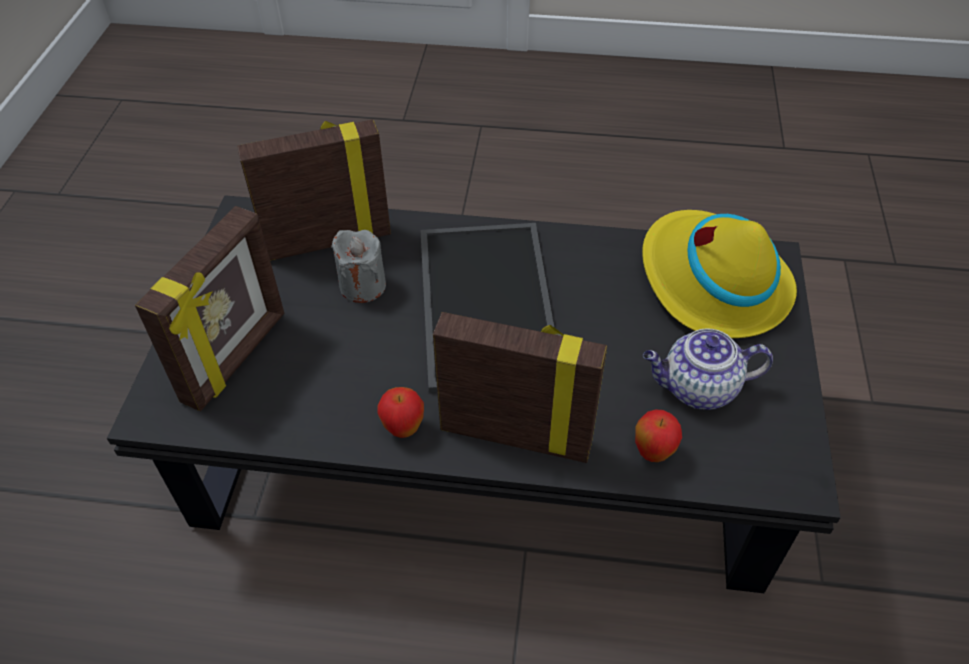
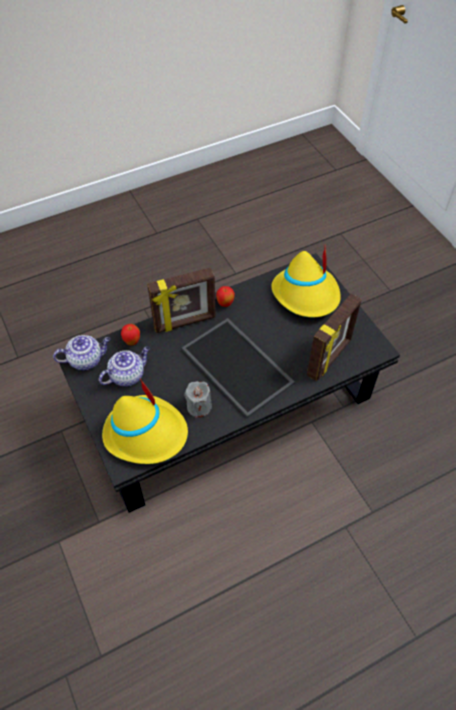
camera: 145 degrees right, 5 degrees up
(237, 358) = (306, 295): picture frame -> yellow hat
(362, 286) = (293, 346): grey candle -> grey candle (199, 407)
(771, 465) = (86, 360): none -> teapot

